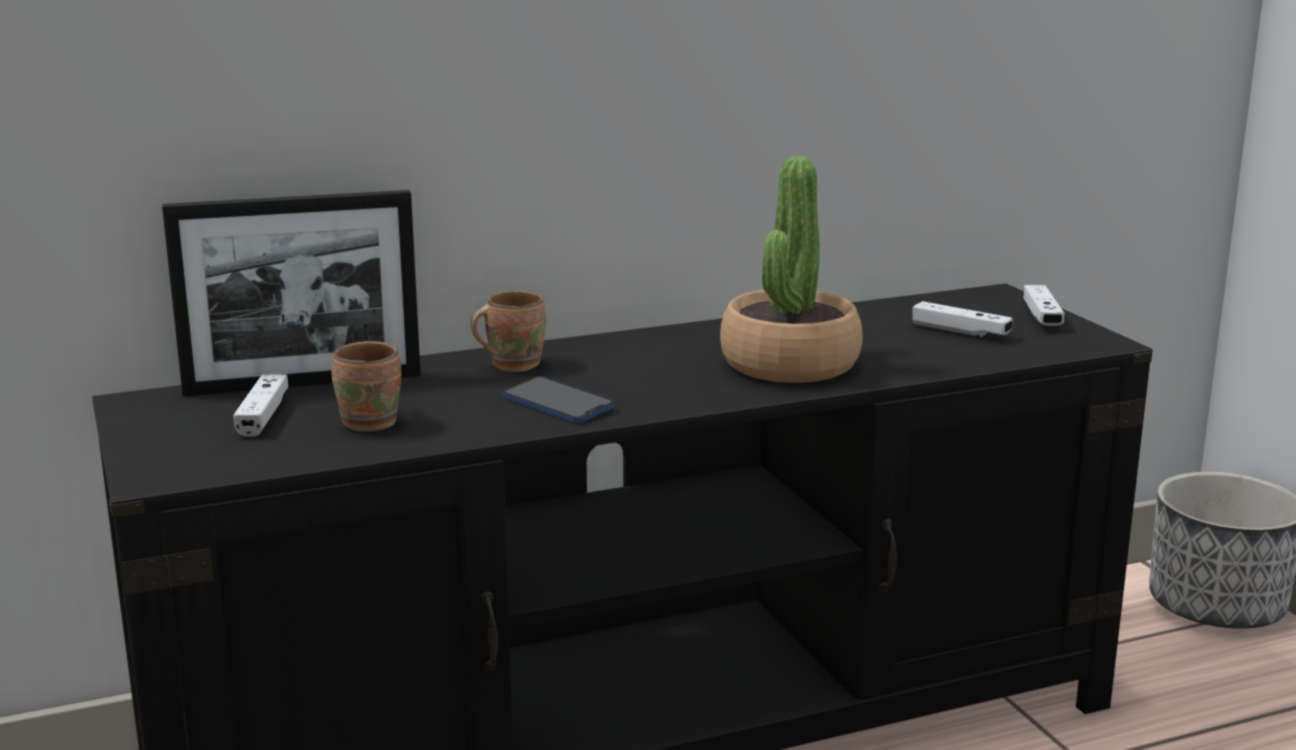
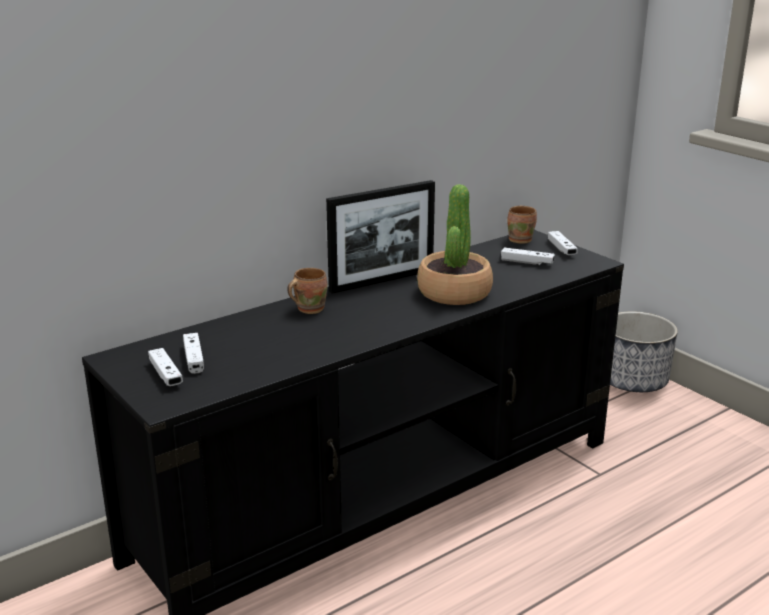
camera: 15 degrees left, 5 degrees up
(199, 433) = (166, 375): none -> white game controller
(303, 383) = (200, 334): picture frame -> picture frame (382, 280)
(374, 422) = (259, 355): brown mug -> brown mug (521, 239)
(558, 403) = (350, 331): phone -> none

